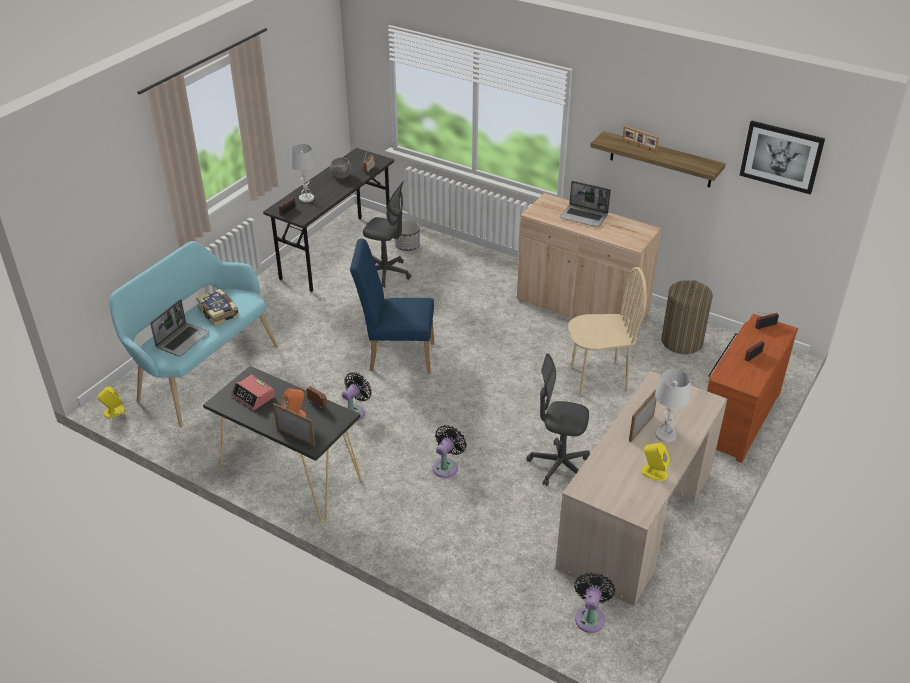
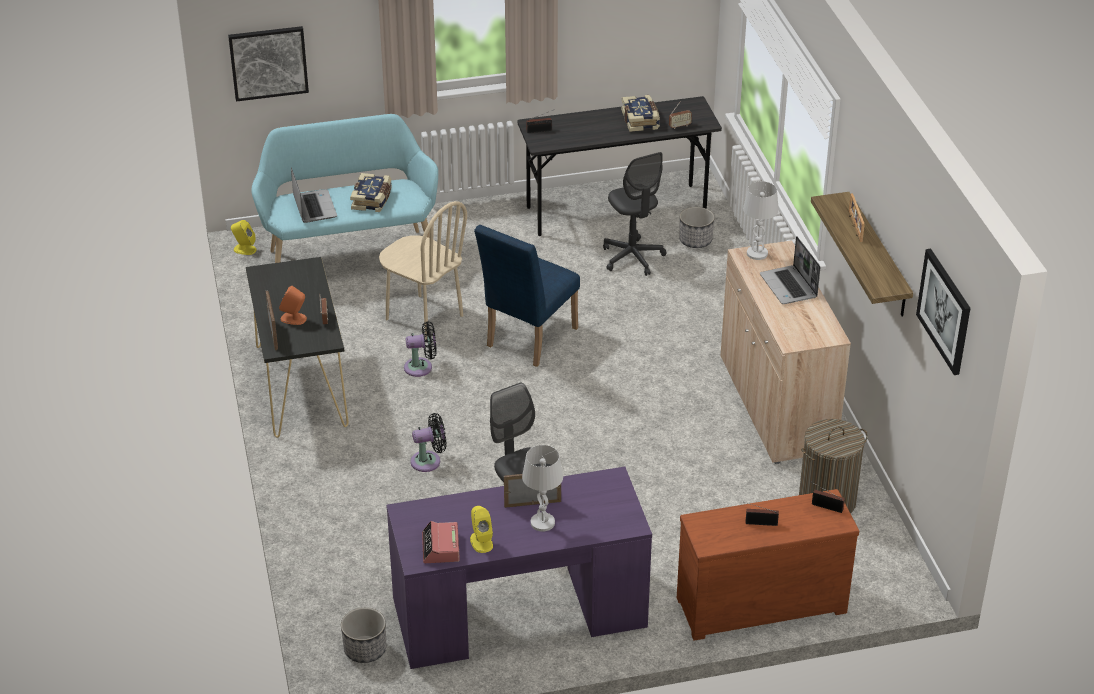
camera: 45 degrees right, 0 degrees up
(83, 238) = (268, 62): none -> picture
(183, 340) = (314, 207): laptop -> laptop turned 90 degrees counterclockwise
(253, 396) = (288, 283): alarm clock -> alarm clock (441, 548)
(306, 198) = (575, 126): white table lamp -> white table lamp (757, 253)
(341, 176) = (641, 120): grey bowl -> book
(396, 355) = (527, 340): blue chair -> blue chair turned 105 degrees counterclockwise
(590, 617) = (365, 649): black fan -> planter
(598, 378) = (681, 479): beige chair -> beige chair (424, 318)
(635, 519) = (518, 611): beige desk -> purple desk

